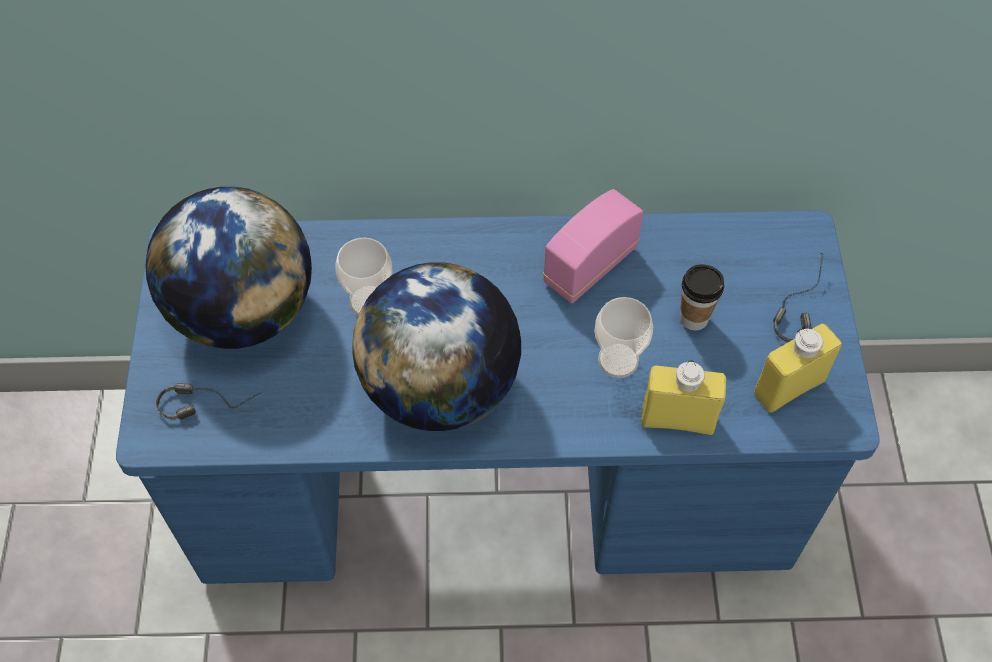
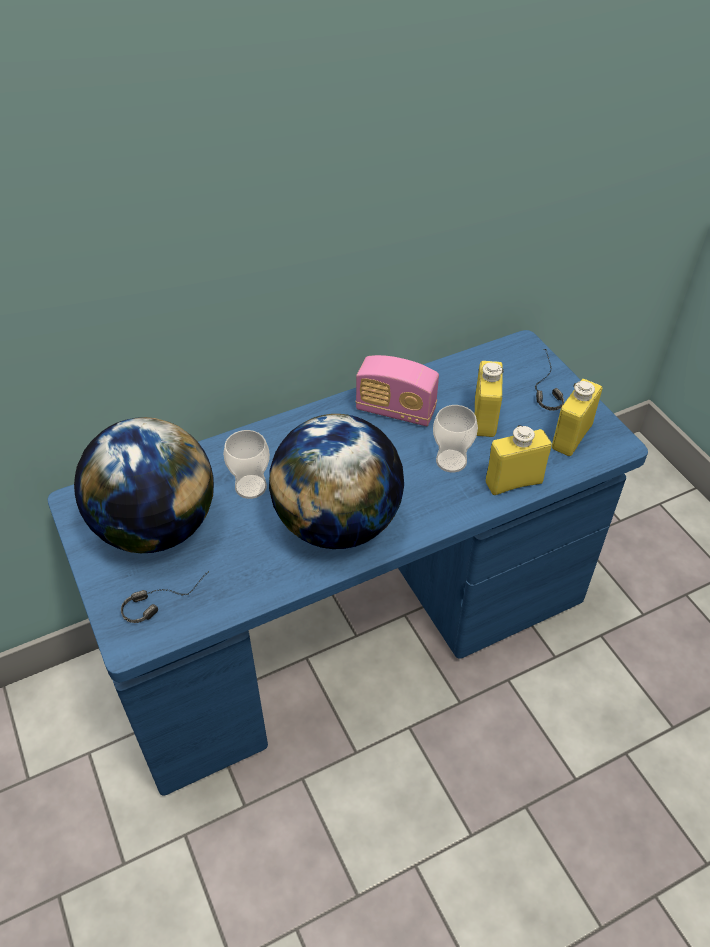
camera: 25 degrees left, 10 degrees down
(590, 266) = (395, 410): radio -> radio turned 90 degrees counterclockwise
(694, 318) = (484, 418): cup -> yellow bottle

